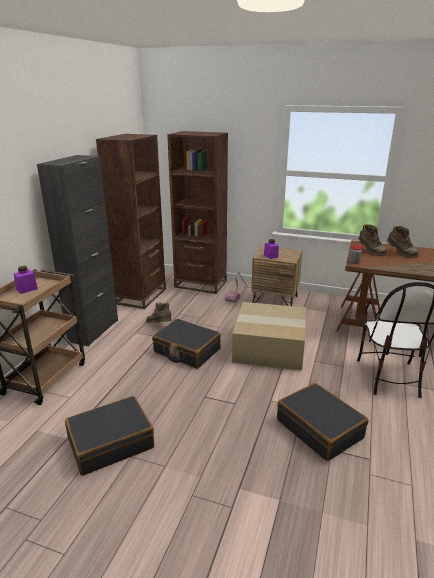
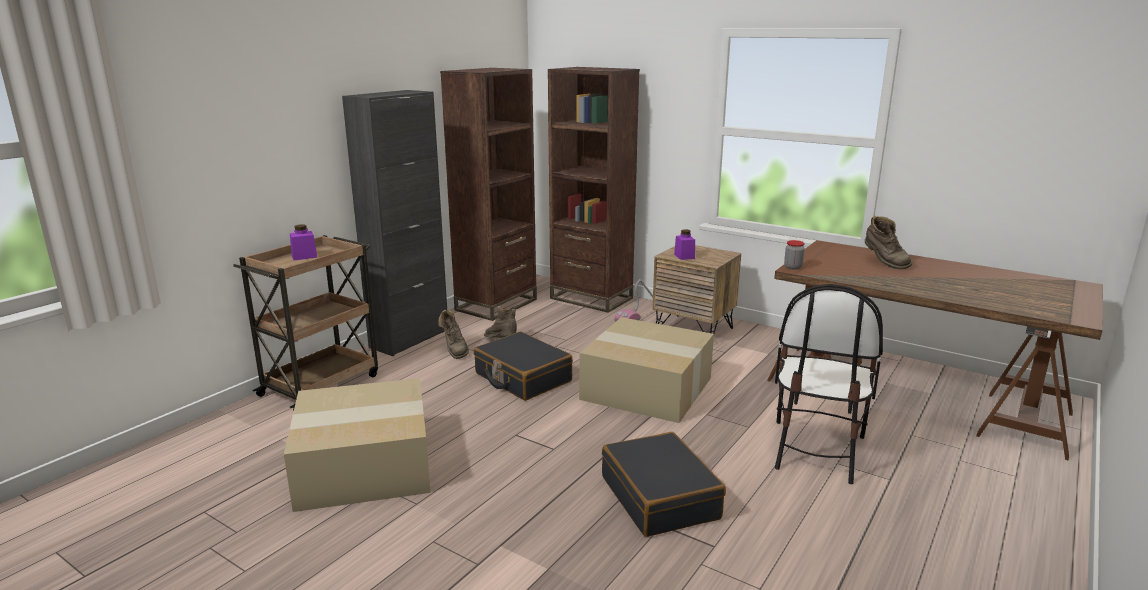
camera: 15 degrees right, 5 degrees down
(110, 442) = (362, 467): black suitcase -> cardboard box
(370, 252) = (834, 257): brown boot -> brown boot (455, 350)

